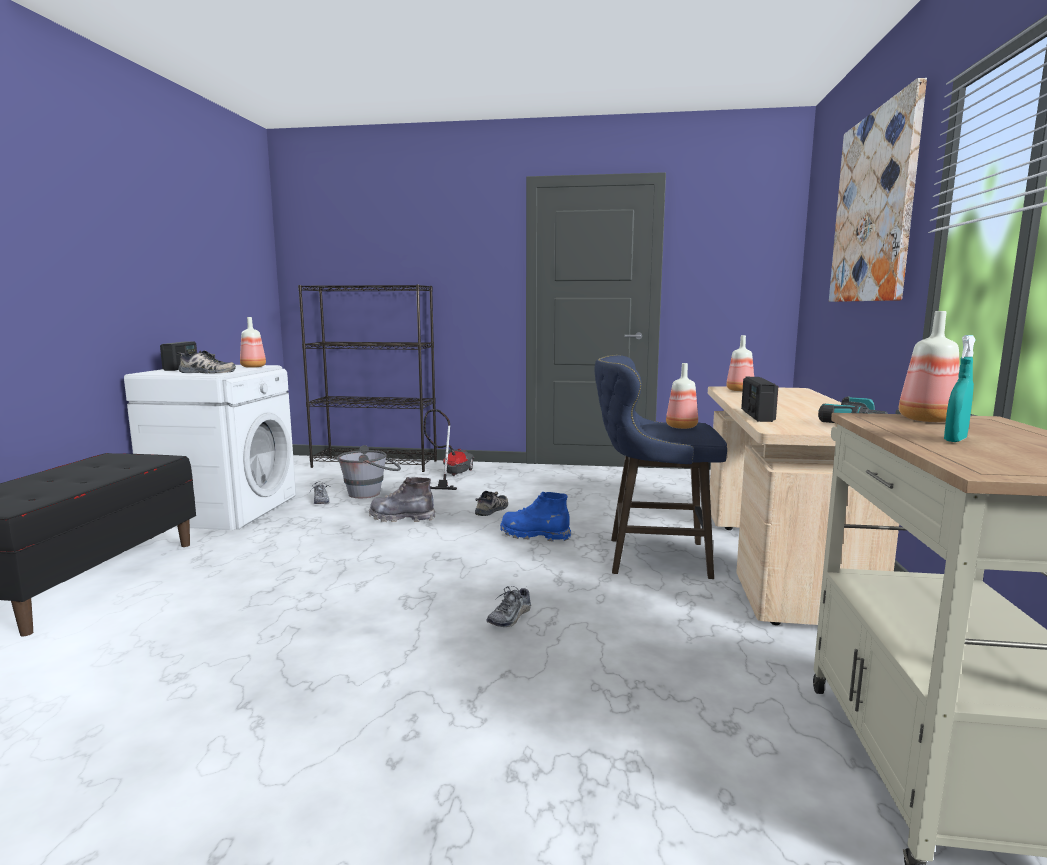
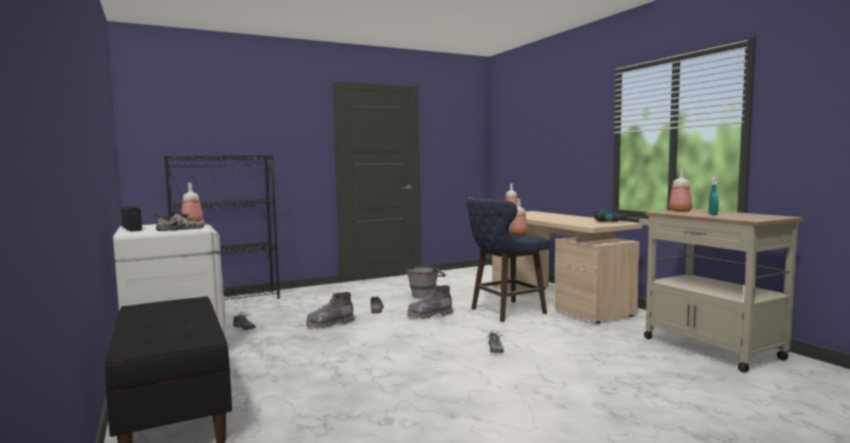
camera: 35 degrees left, 5 degrees down
(371, 493) = (272, 316): grey bucket -> grey bucket (426, 295)
(451, 475) = (305, 297): vacuum cleaner -> none
(535, 535) = (429, 315): blue boot -> grey boot
(756, 416) = (564, 222): radio -> none
(874, 208) = (560, 117): picture -> none

